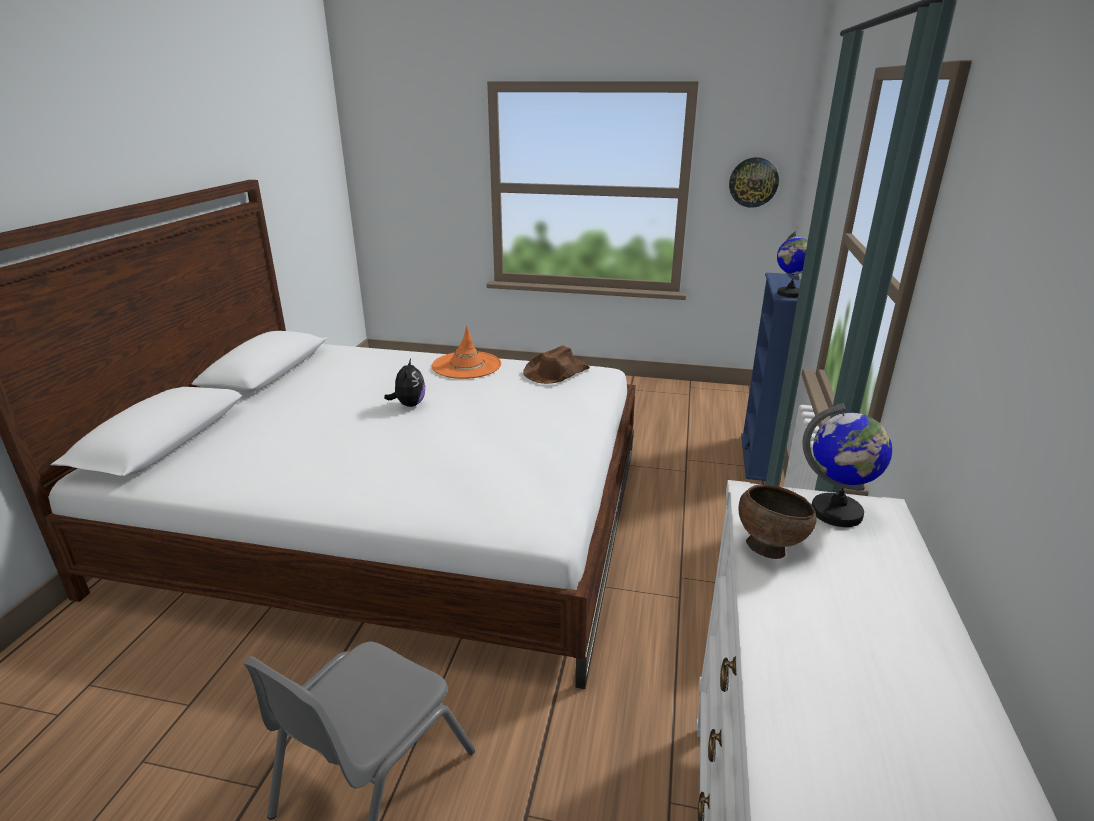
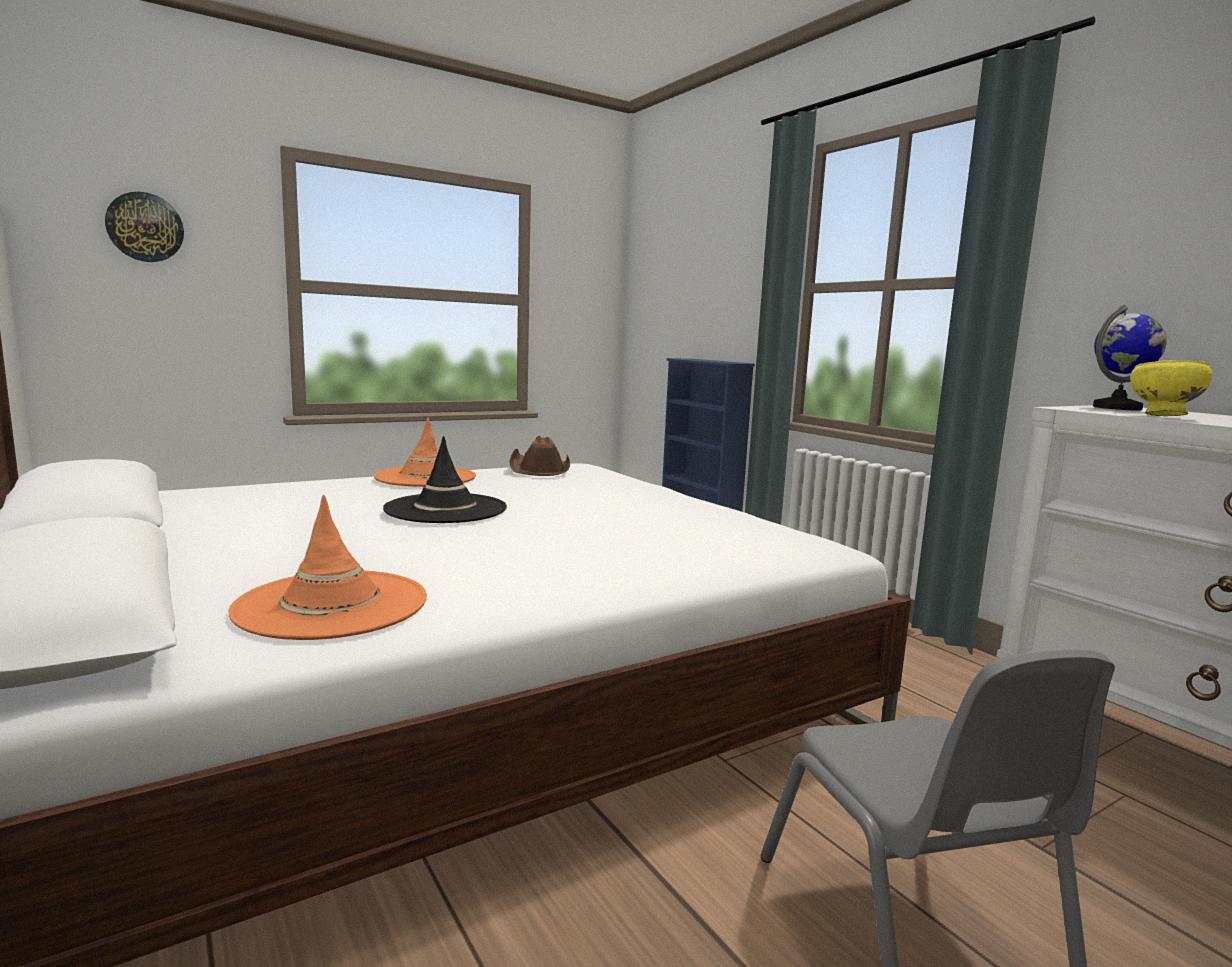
camera: 45 degrees left, 15 degrees down
(233, 466) = (332, 605): none -> orange hat
(409, 404) = (446, 509): plush toy -> black hat
(753, 182) = (586, 291): wall clock -> wall clock (145, 227)
(768, 548) = (1161, 416): brown bowl -> yellow bowl
(789, 294) = (728, 361): globe -> none

